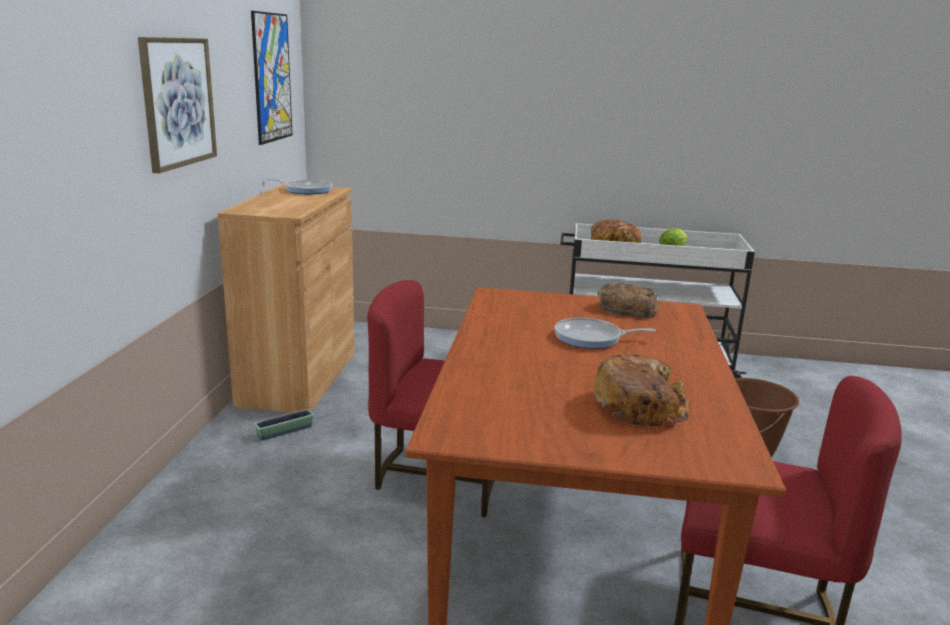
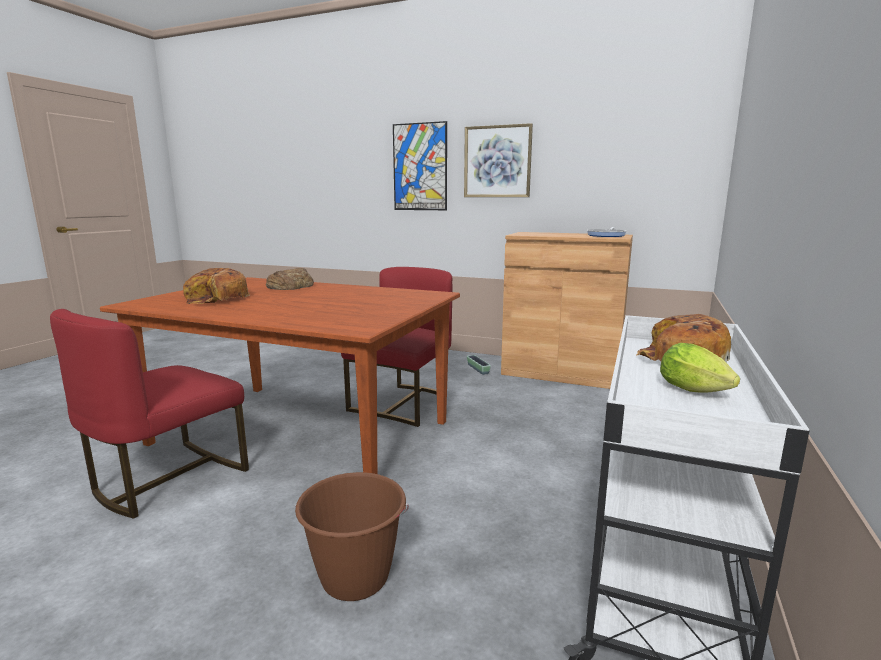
camera: 105 degrees right, 5 degrees down
(272, 78) = (645, 148): picture -> picture (420, 167)
(591, 338) = (324, 302): frying pan -> none
(627, 308) = (377, 315): bread -> bread (291, 286)

